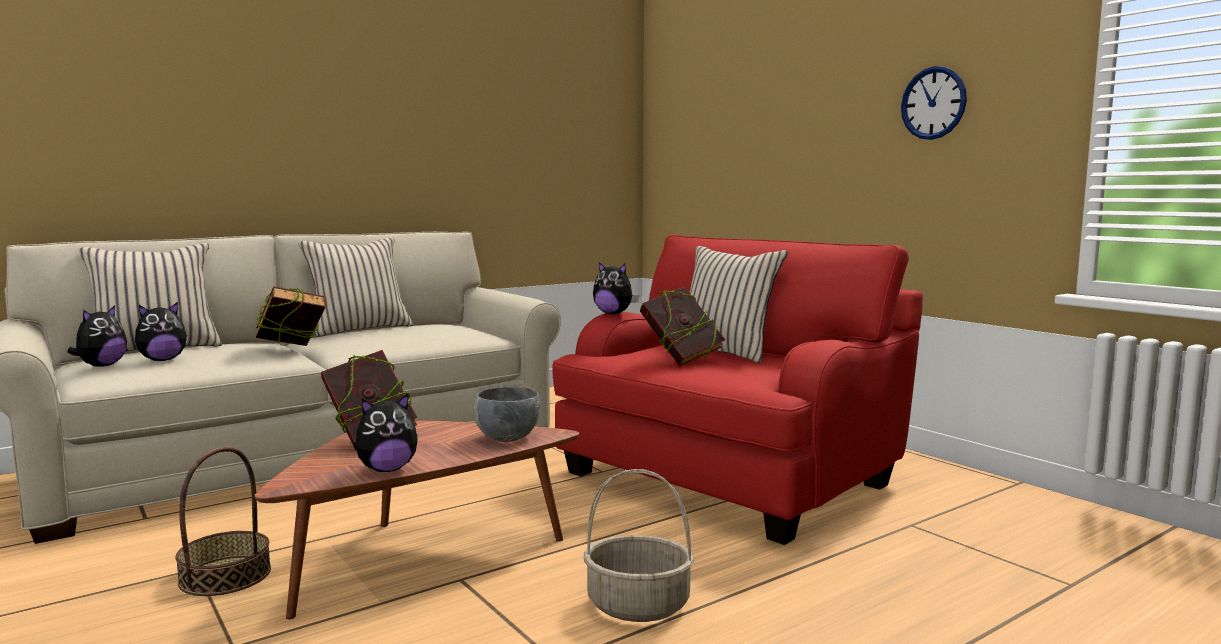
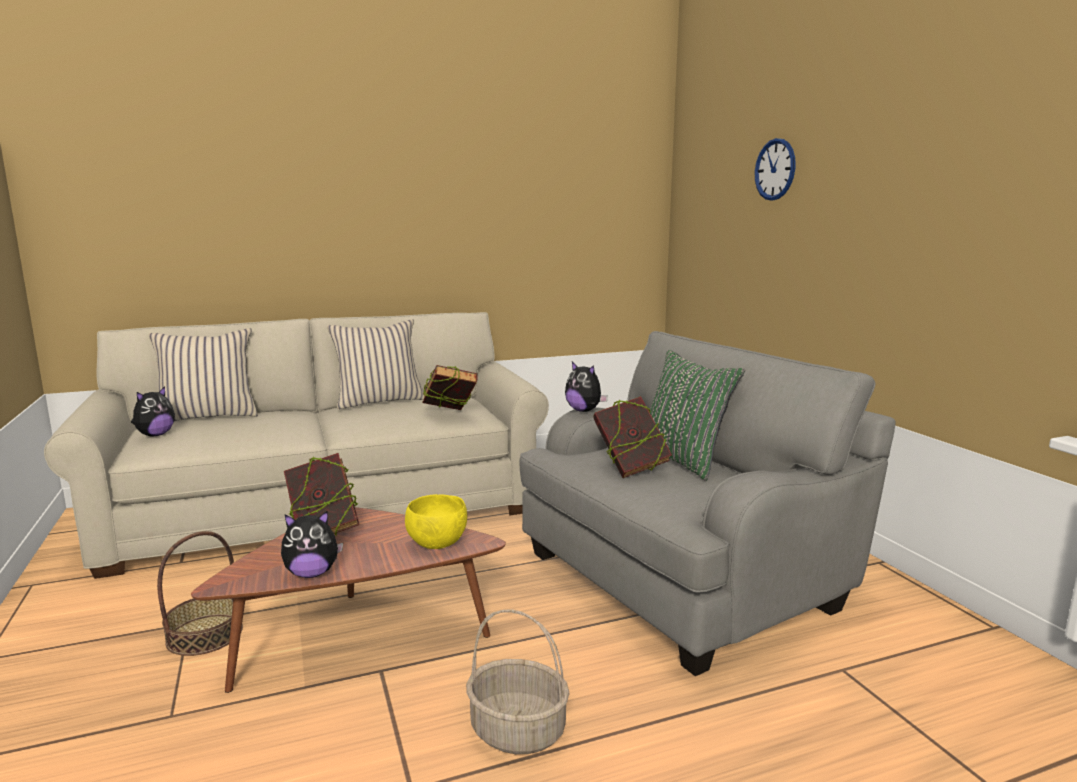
camera: 15 degrees right, 5 degrees up
(162, 360) = (201, 432): plush toy -> none
(292, 350) = (308, 425): book -> book (450, 415)
(506, 438) = (436, 543): grey bowl -> yellow bowl
(725, 352) = (683, 459): beige pillow -> green pillow
(731, 476) = (684, 578): red armchair -> grey armchair
(933, 103) = (939, 206): wall clock -> wall clock (775, 169)

